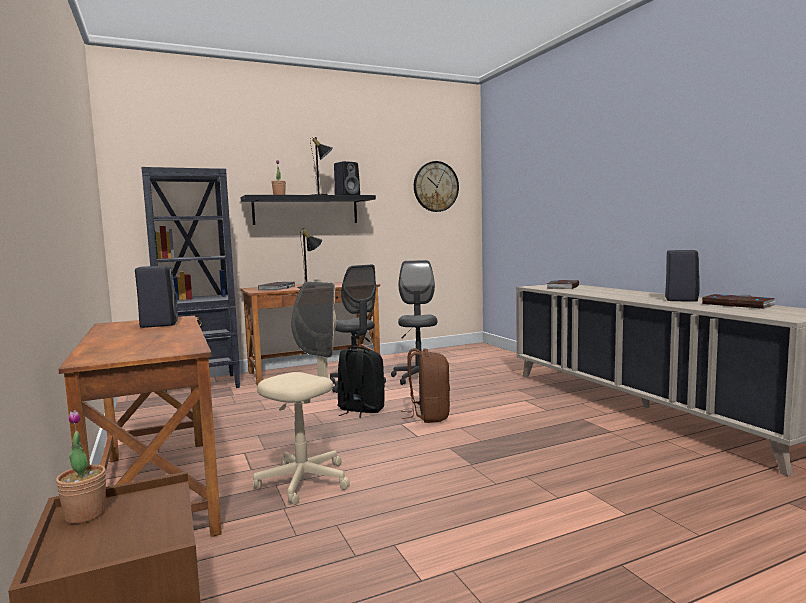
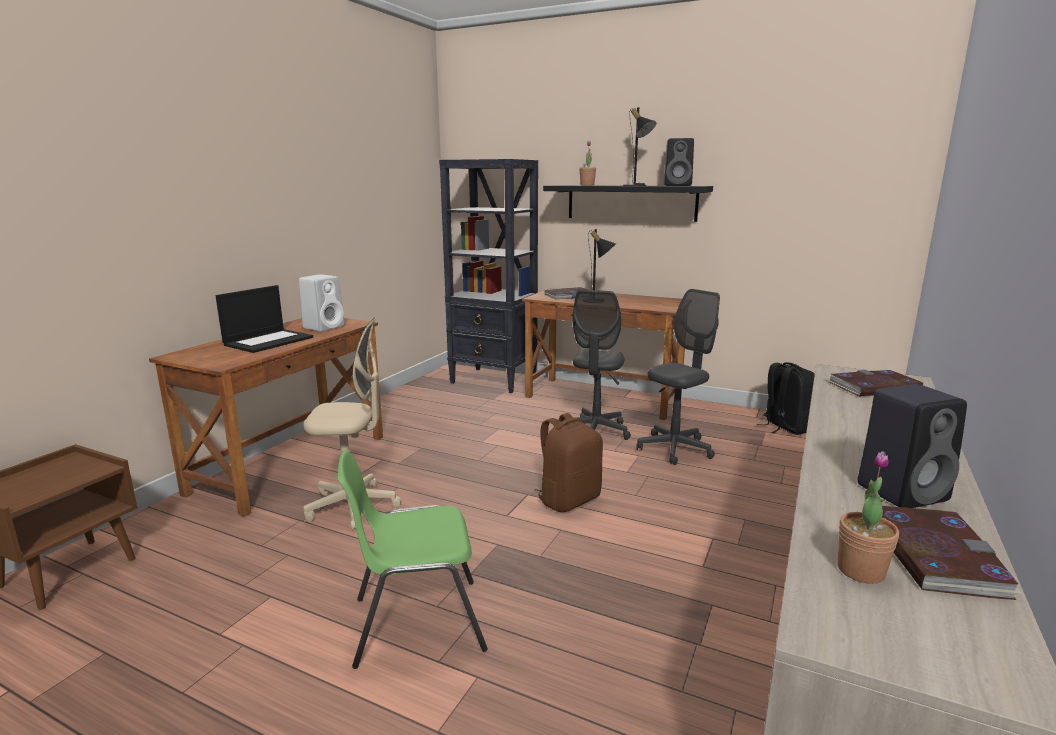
camera: 50 degrees right, 10 degrees up
(85, 514) = (63, 463): potted plant -> potted plant (860, 571)
(148, 336) = (269, 341): none -> laptop
(159, 324) = (324, 327): black speaker -> white speaker
(360, 410) = (534, 461): black backpack -> black backpack (785, 427)
(436, 186) = (840, 169): wall clock -> none
(507, 494) = (416, 622): none -> green chair

